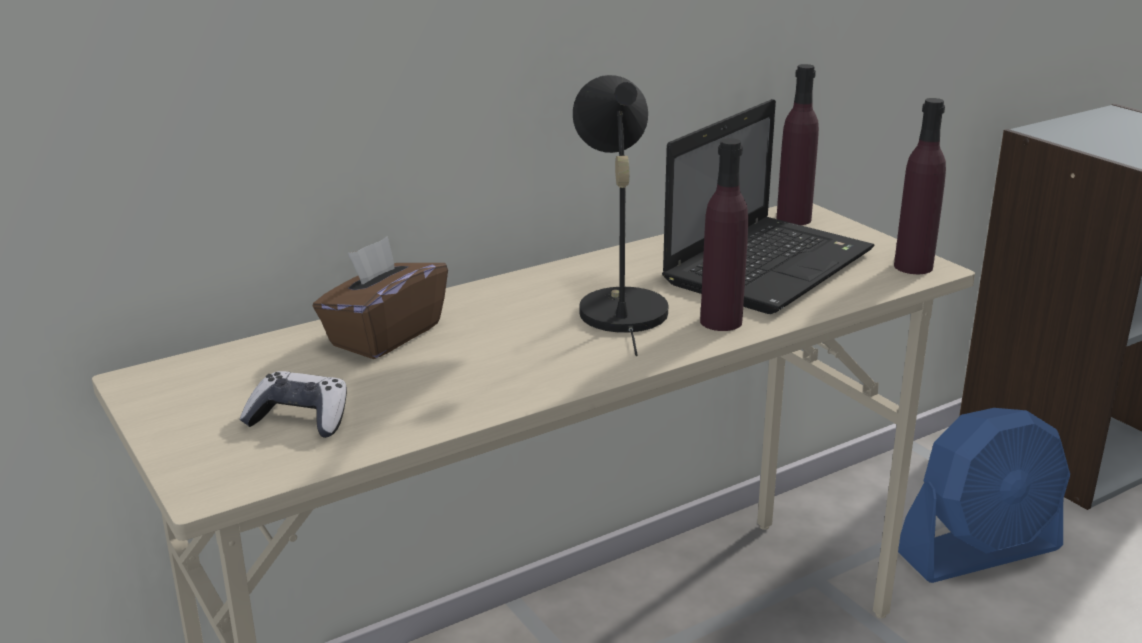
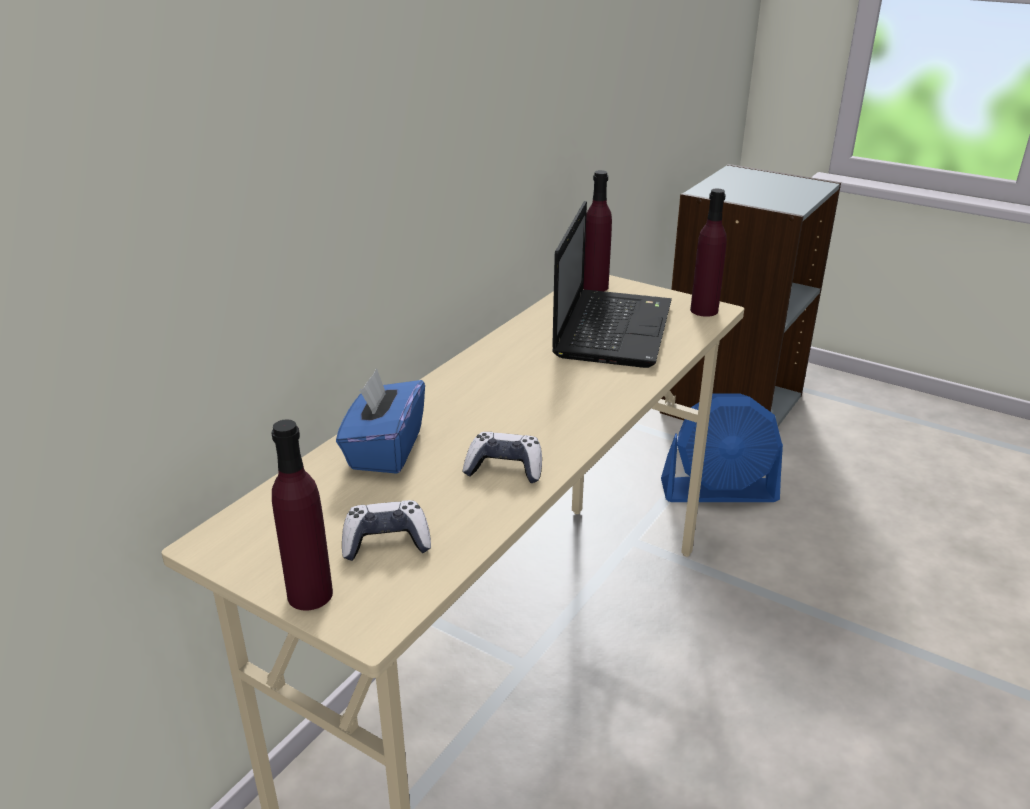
camera: 25 degrees left, 5 degrees up
(384, 335) = (384, 450): brown tissue box -> blue tissue box
(492, 380) = (504, 468): none -> game controller
(618, 307) = (539, 384): black table lamp -> none
(721, 321) = (621, 381): purple bottle -> purple bottle (310, 594)
(980, 551) = (719, 491): blue fan -> blue fan turned 45 degrees clockwise

